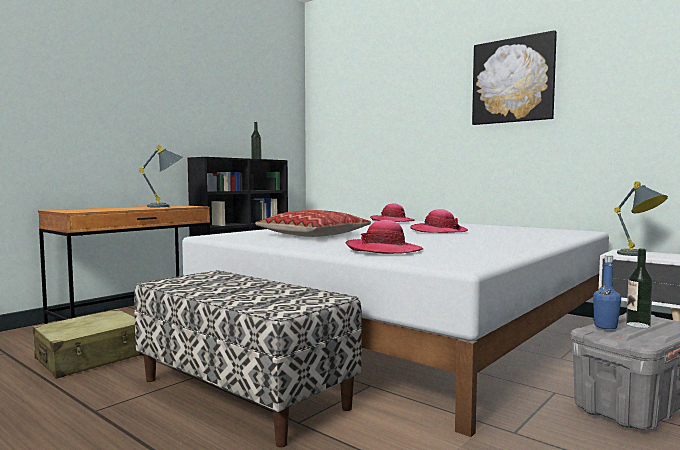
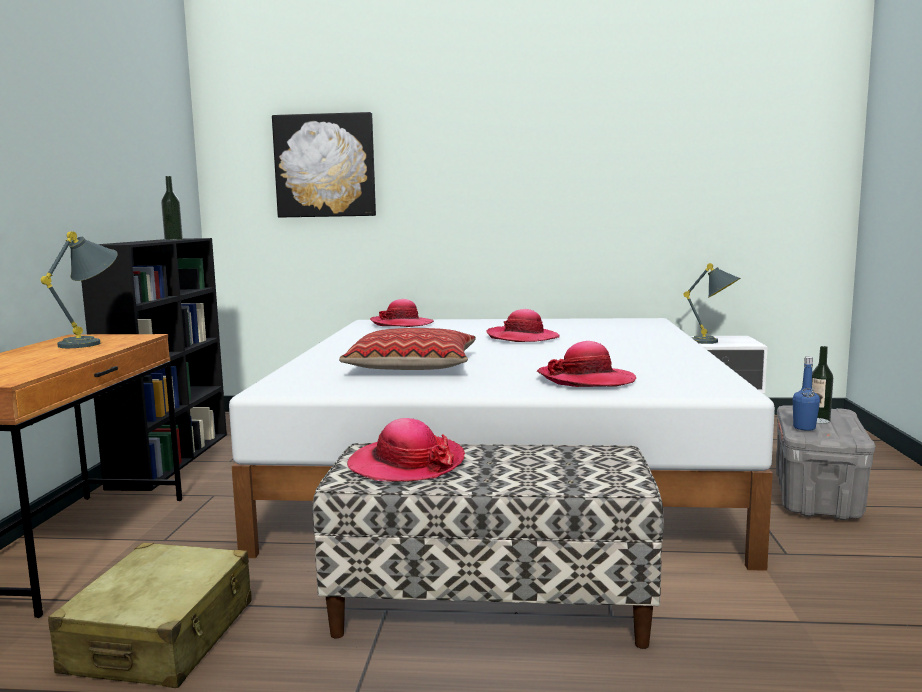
camera: 35 degrees left, 5 degrees up
(207, 281) = (406, 464): none -> hat
(513, 81) = (549, 135): picture -> picture (325, 166)

